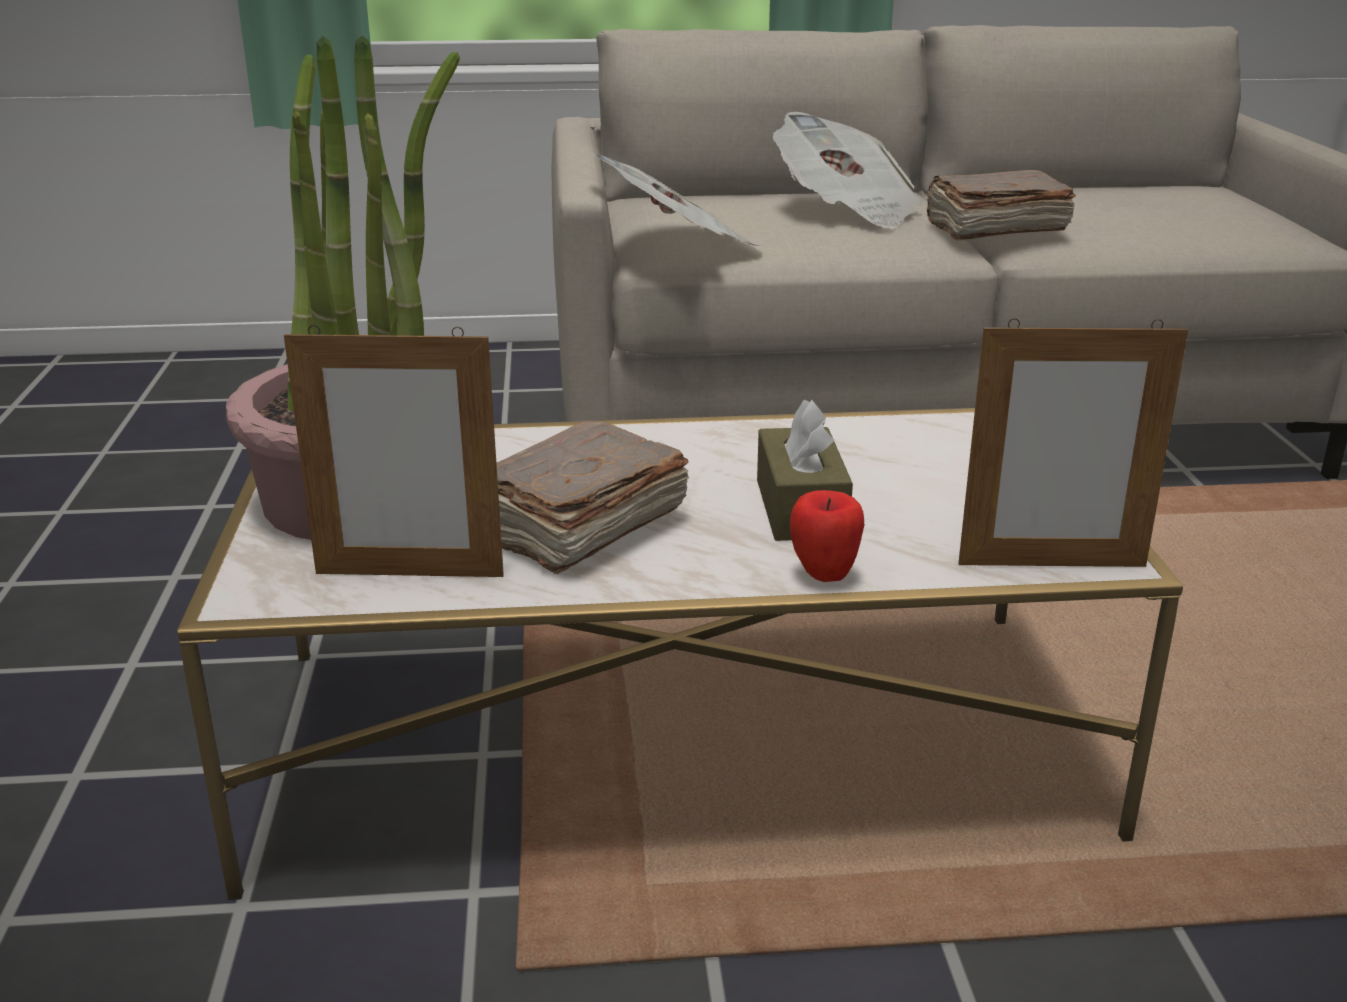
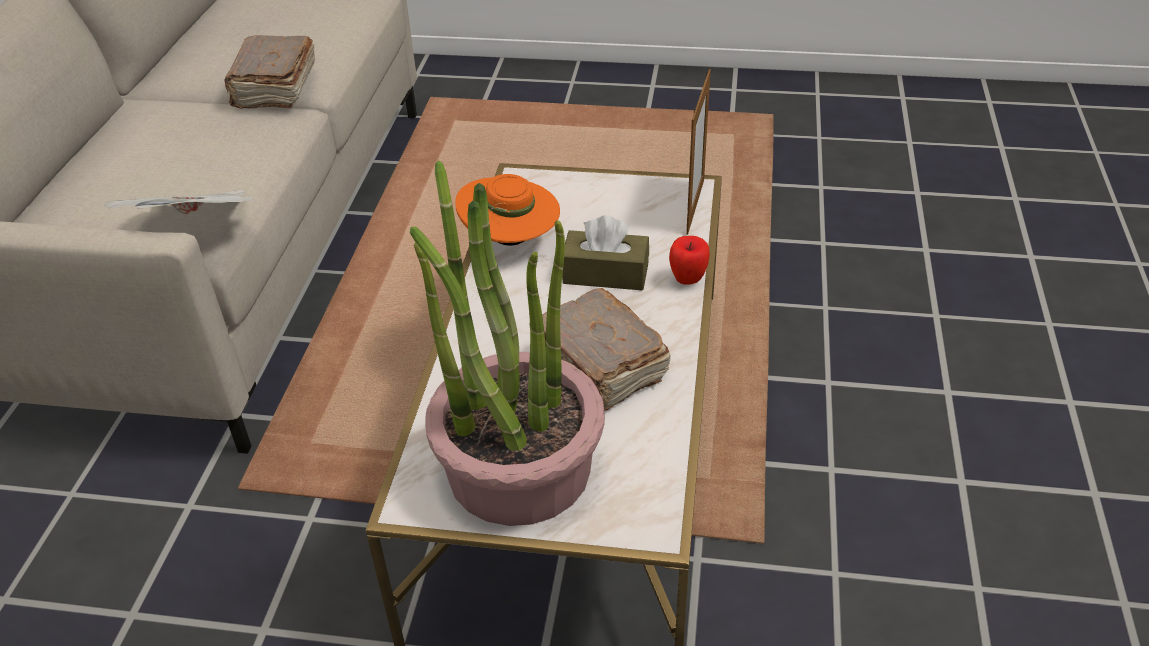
camera: 75 degrees left, 15 degrees up
(409, 574) = (643, 447): picture frame -> none
(839, 435) = (511, 240): none -> orange hat
(847, 211) = (175, 137): newspaper -> none

